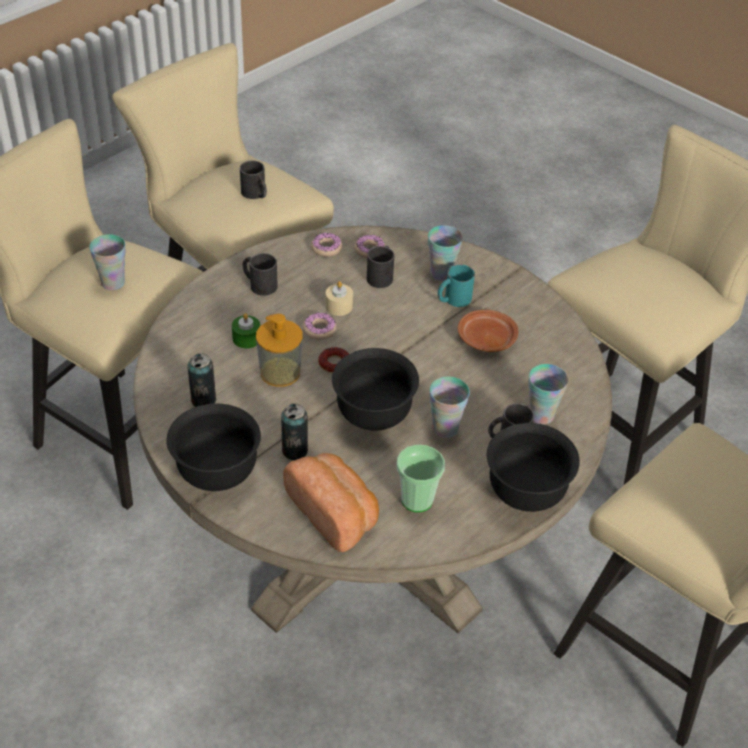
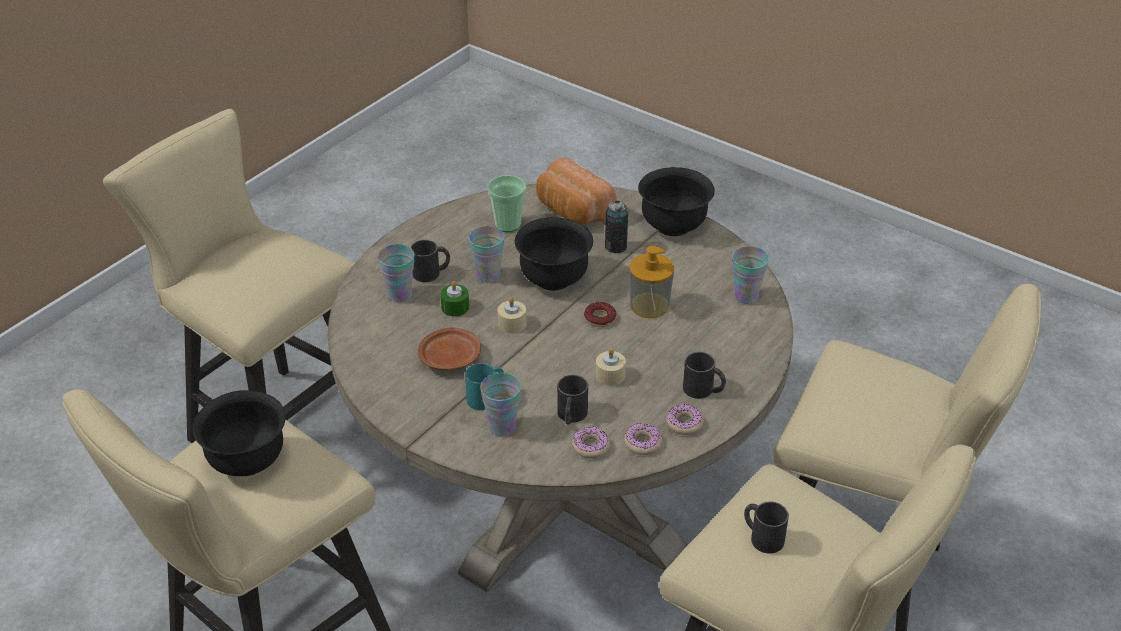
camera: 175 degrees right, 5 degrees down
(113, 283) = (865, 392): cup -> cup (746, 296)
(203, 400) = (709, 275): can -> none
(246, 338) = (693, 332): green candle -> green candle (455, 307)
(319, 330) = (624, 348): donut -> donut (684, 424)
(424, 367) = (512, 324): none -> beige candle
(525, 493) = (418, 236): black bowl -> black bowl (247, 461)

